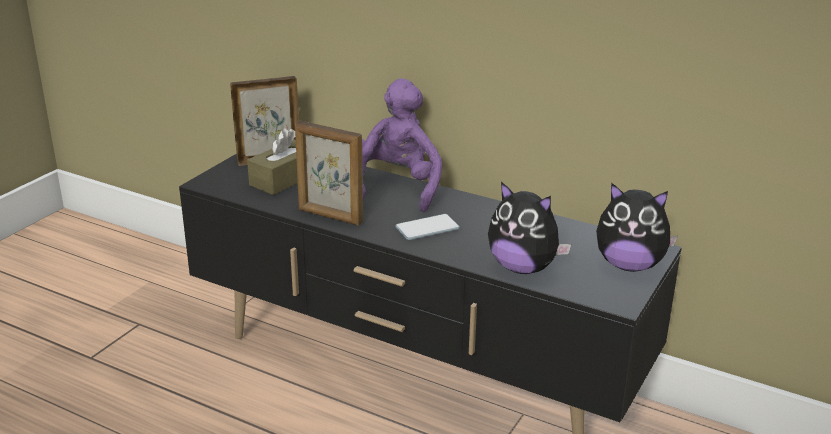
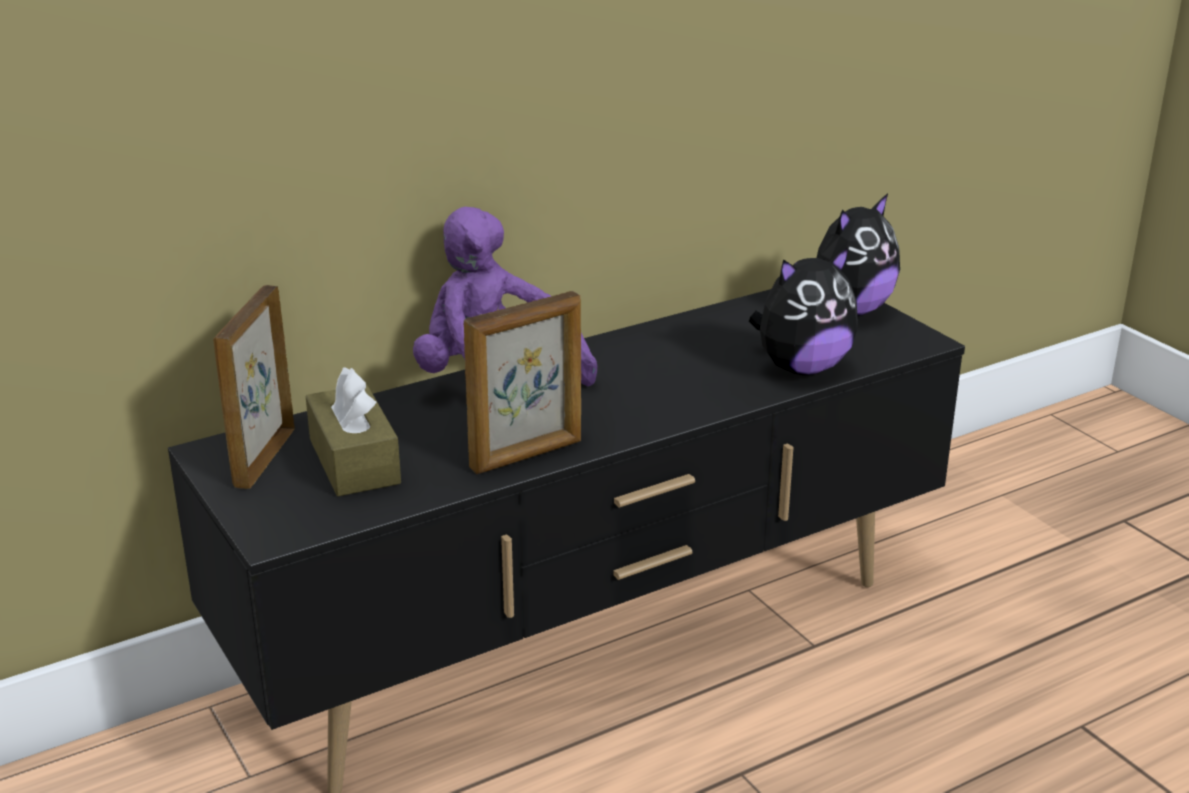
camera: 60 degrees left, 0 degrees up
(427, 228) = (641, 396): phone -> none

